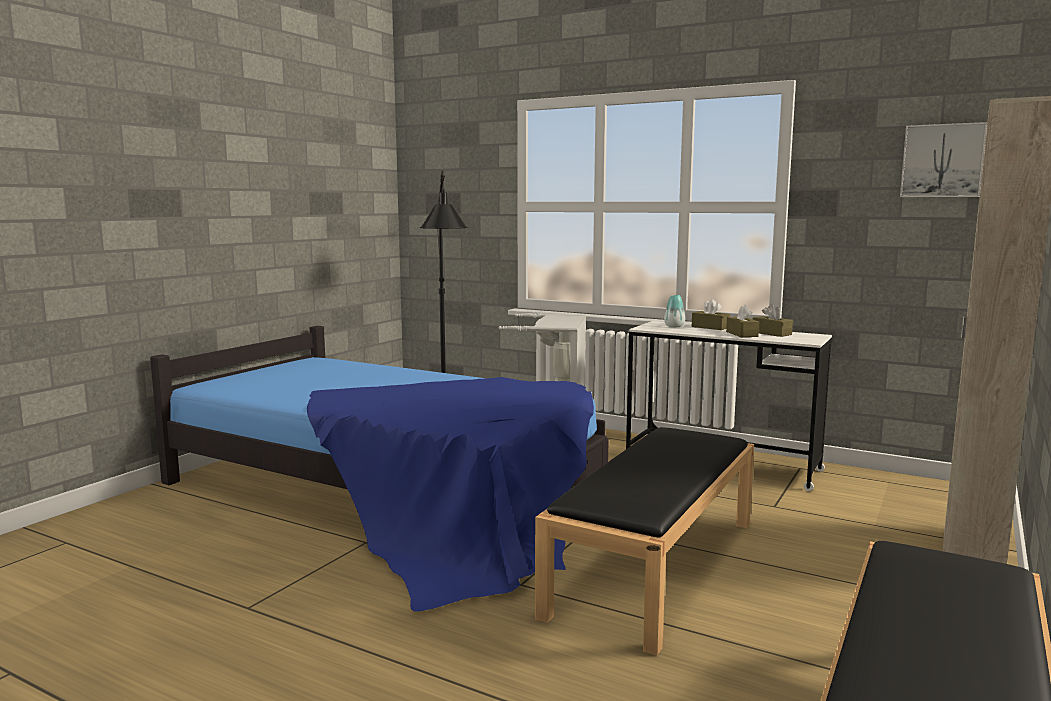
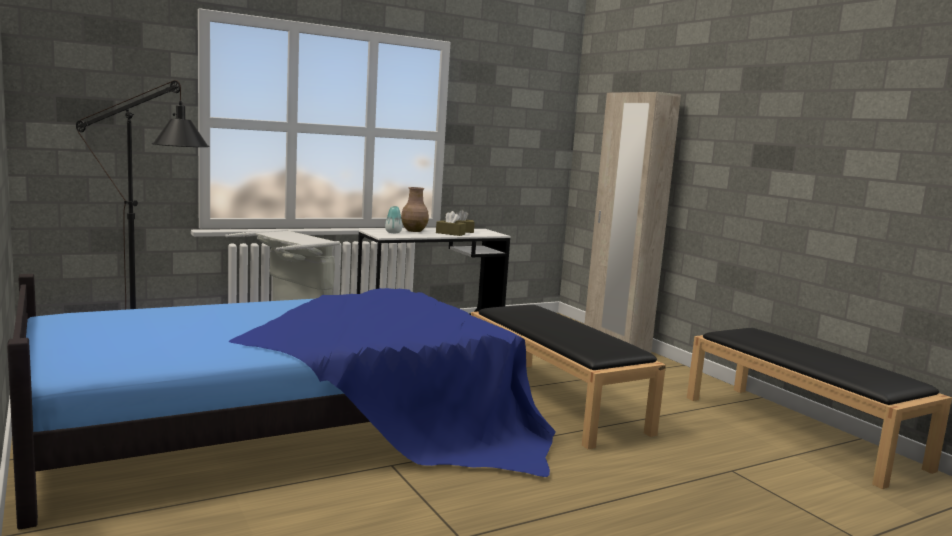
camera: 60 degrees left, 0 degrees up
(710, 327) = (414, 231): brown tissue box -> brown vase
(942, 161) = (530, 111): picture -> none

